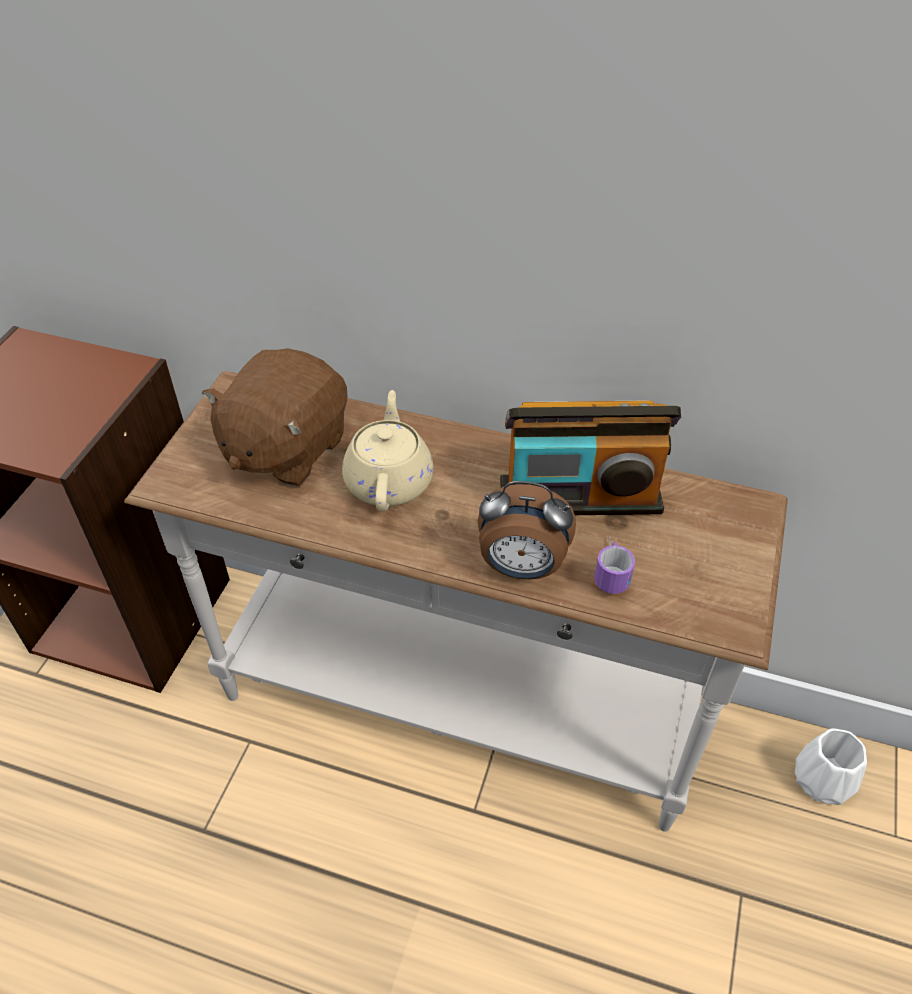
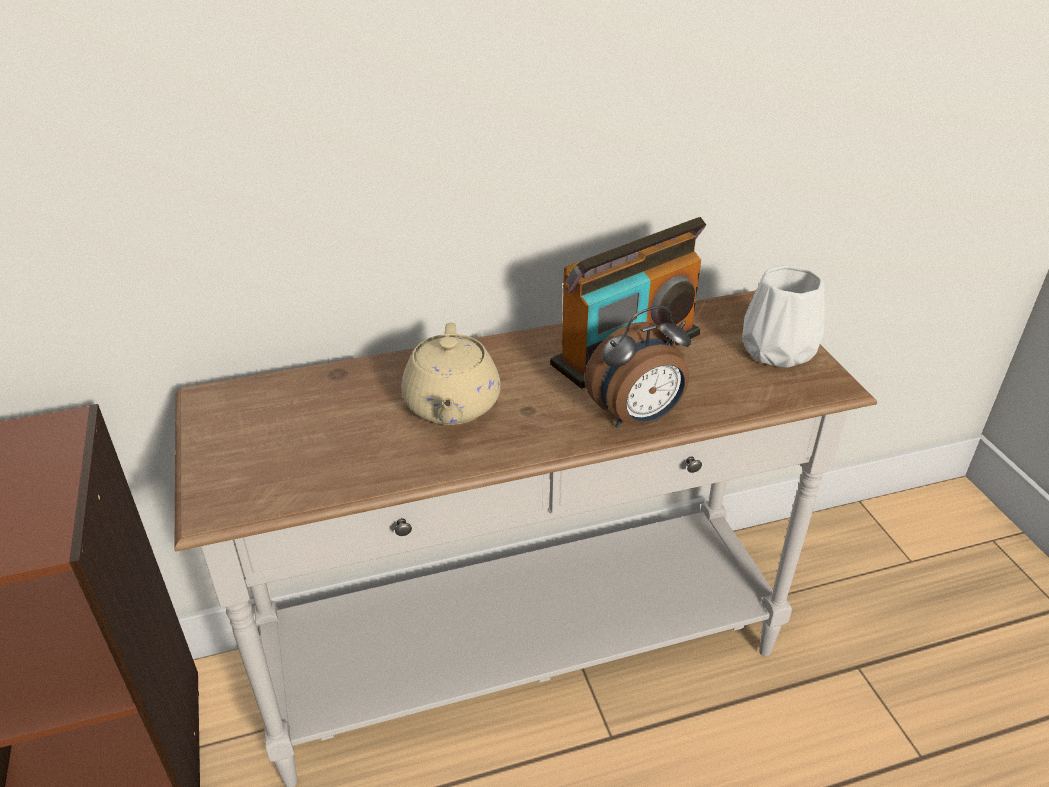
camera: 35 degrees left, 10 degrees down
(285, 448) = (320, 424): brown plush toy -> none
(389, 480) = (452, 405): beige teapot -> beige teapot turned 150 degrees counterclockwise
(610, 569) = (705, 388): mug -> none
(821, 781) = (836, 552): white vase -> white vase (777, 352)

